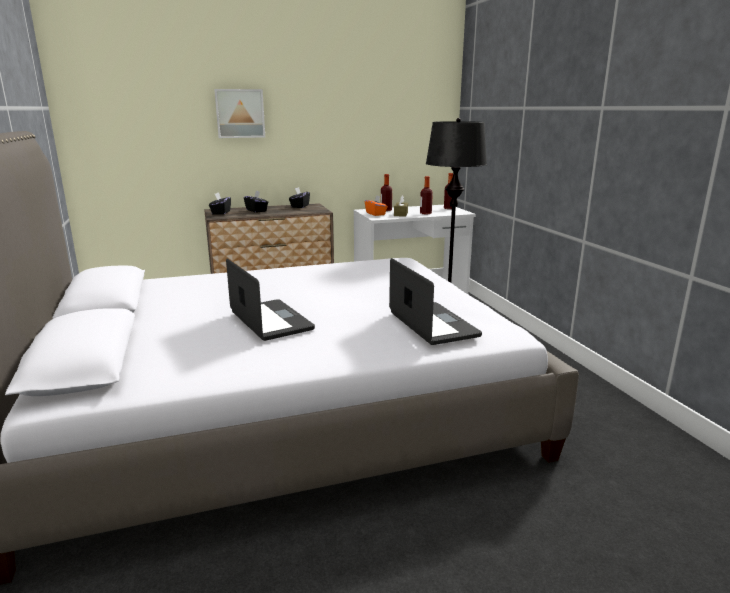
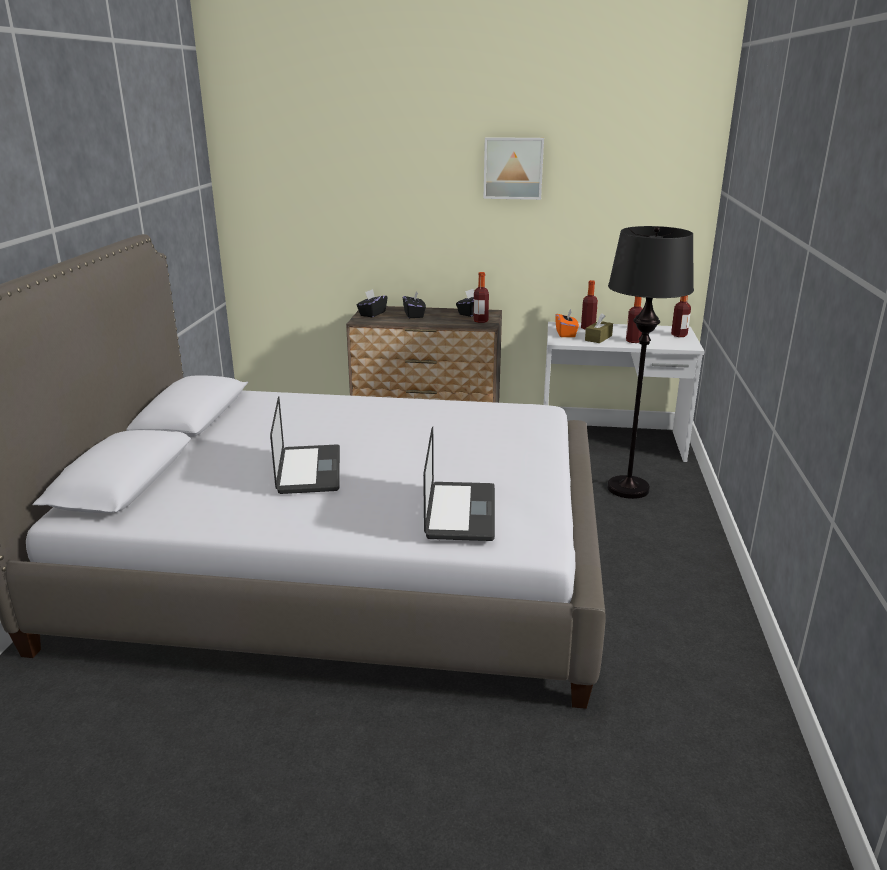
camera: 25 degrees right, 5 degrees up
(240, 113) = (411, 194): picture -> picture (513, 168)
(313, 209) = (480, 321): none -> bottle

